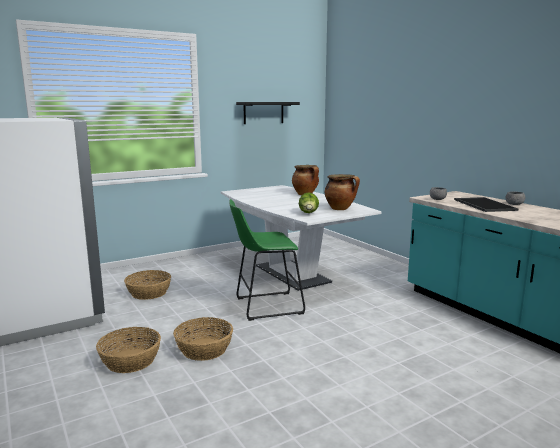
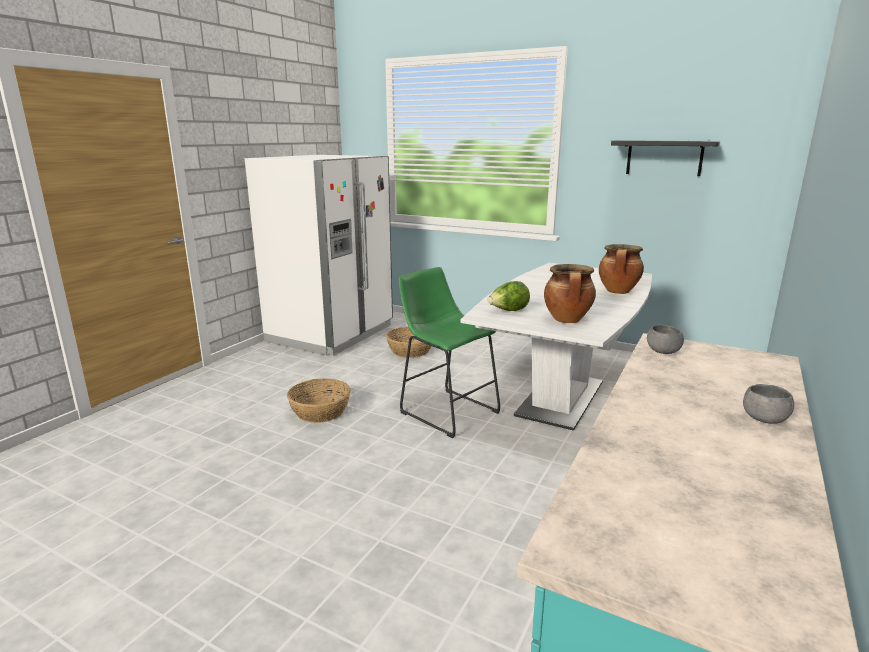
camera: 60 degrees right, 5 degrees up
(130, 360) = (278, 389): basket -> none
(483, 205) = (691, 390): tray -> none

